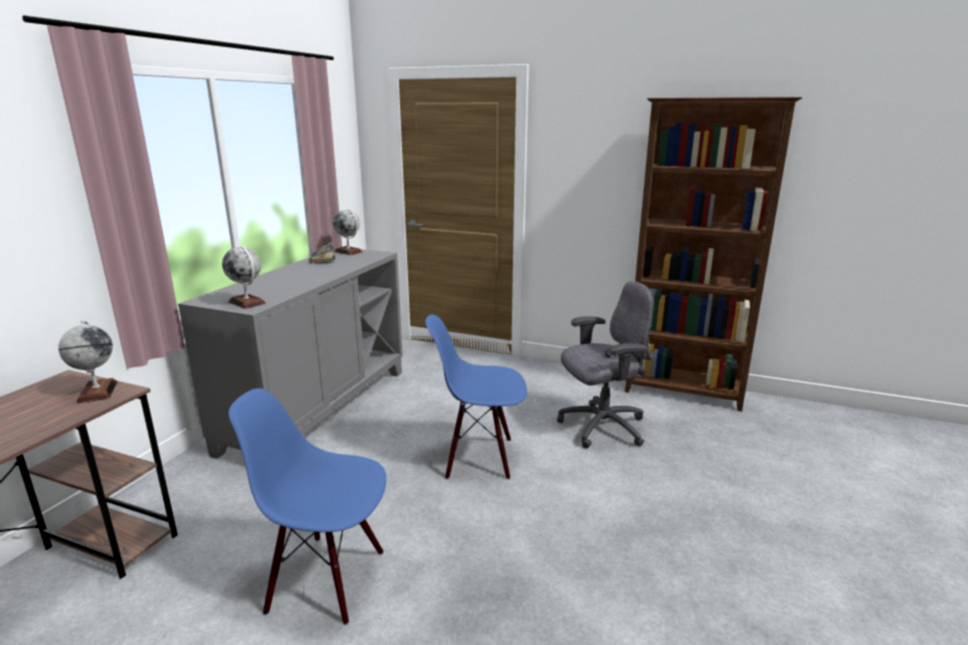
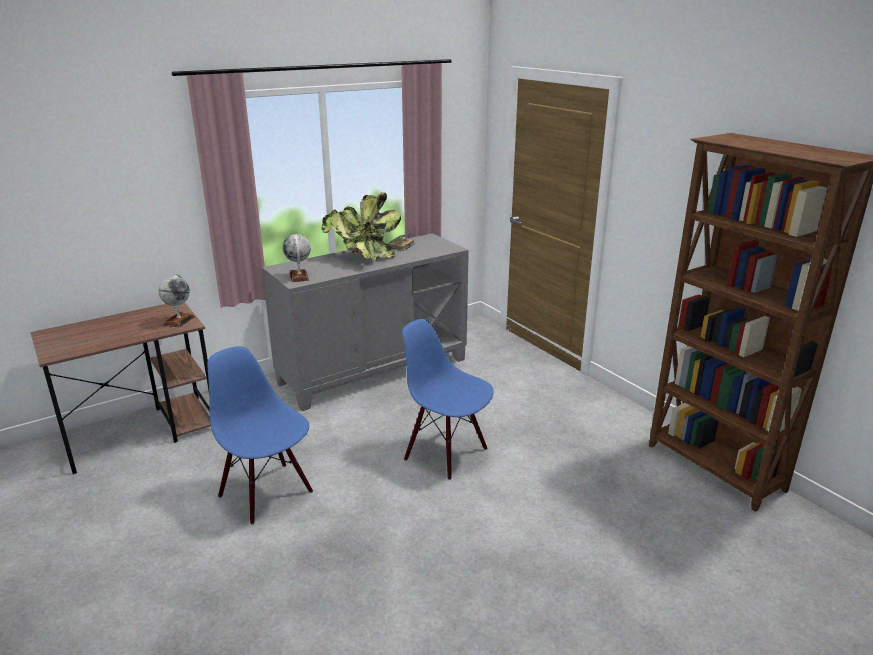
camera: 35 degrees right, 5 degrees up
(297, 275) = (362, 258): none -> potted plant
(348, 252) = (431, 241): globe -> none
(601, 427) = (580, 469): grey office chair -> none

